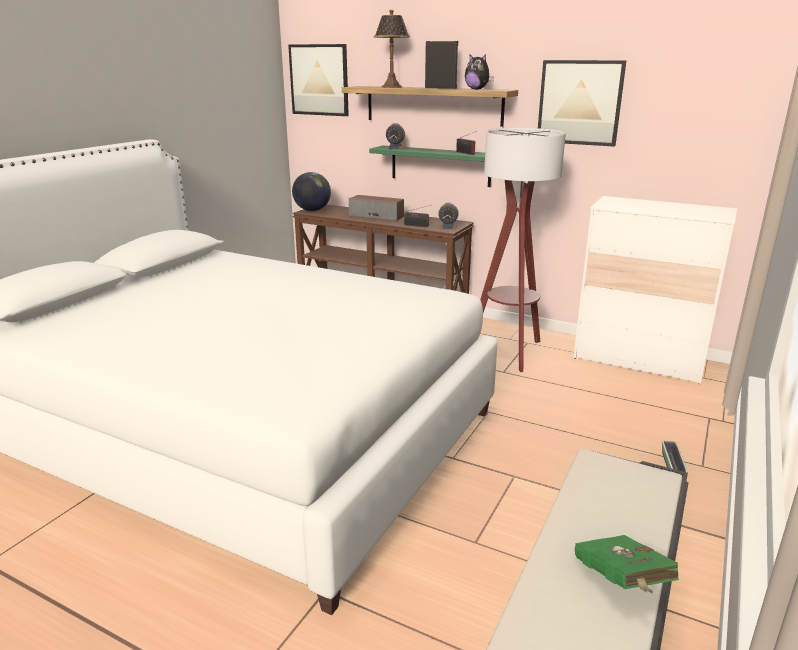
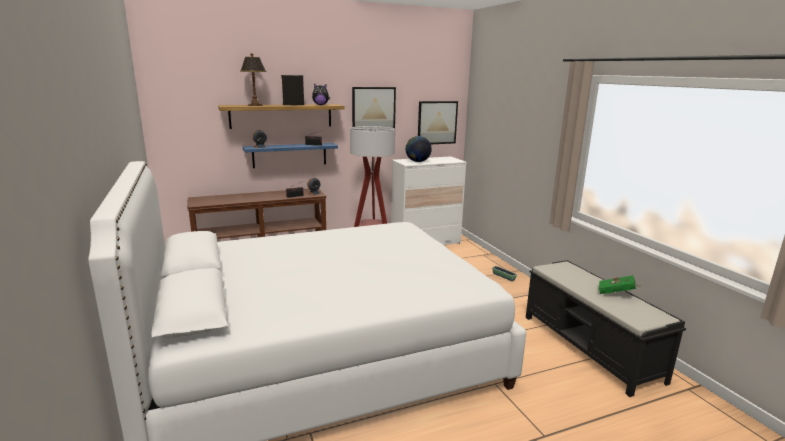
camera: 50 degrees left, 5 degrees down
(312, 210) = (198, 202): globe -> globe (417, 161)
(319, 80) = (179, 101): picture -> picture (437, 122)
(376, 216) = (255, 196): speaker -> none
(440, 166) = (289, 155): green shelf -> blue shelf

